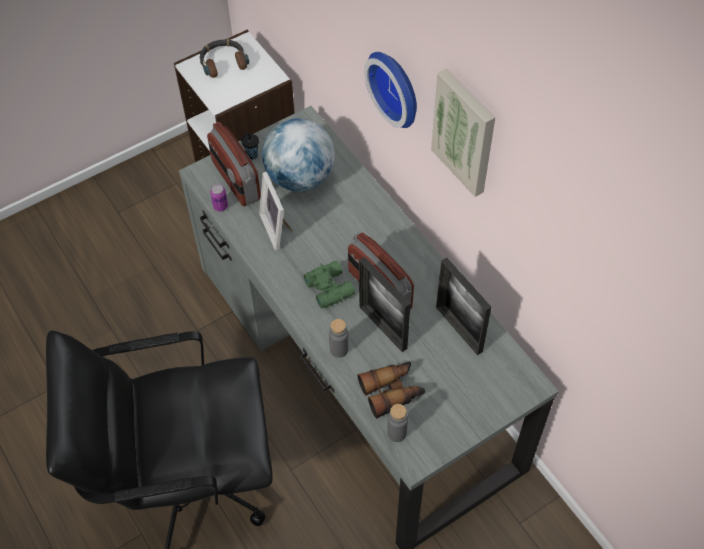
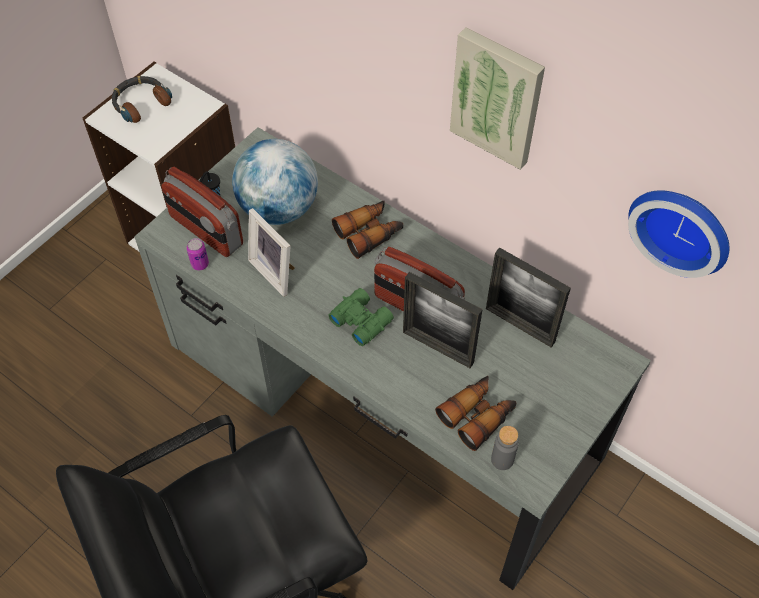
camera: 20 degrees left, 0 degrees up
(339, 349) = (400, 386): grey bottle -> none
(366, 218) = (369, 233): none -> binoculars
(397, 87) = (387, 70): wall clock -> wall clock (682, 227)

